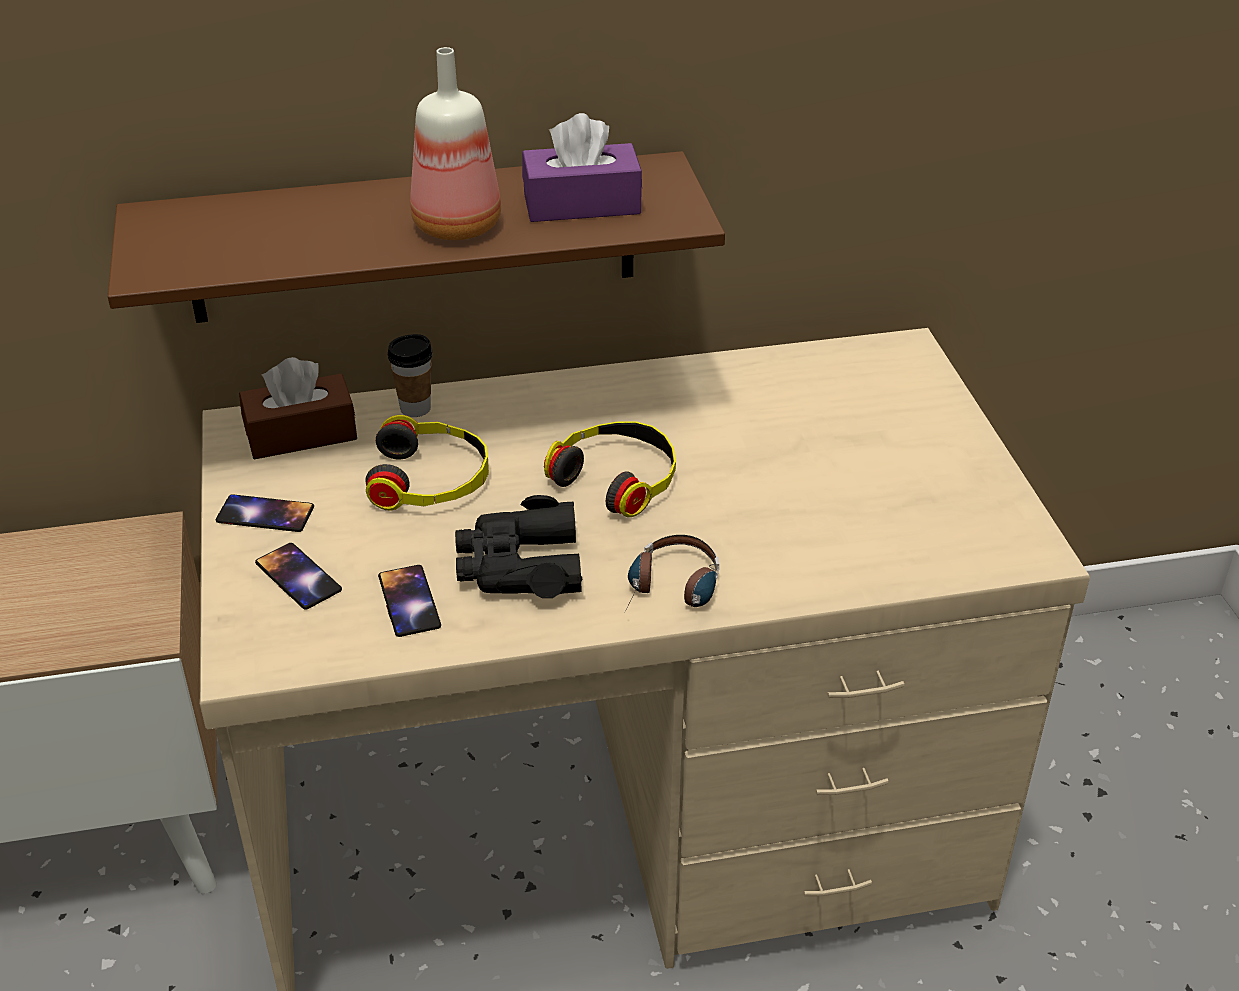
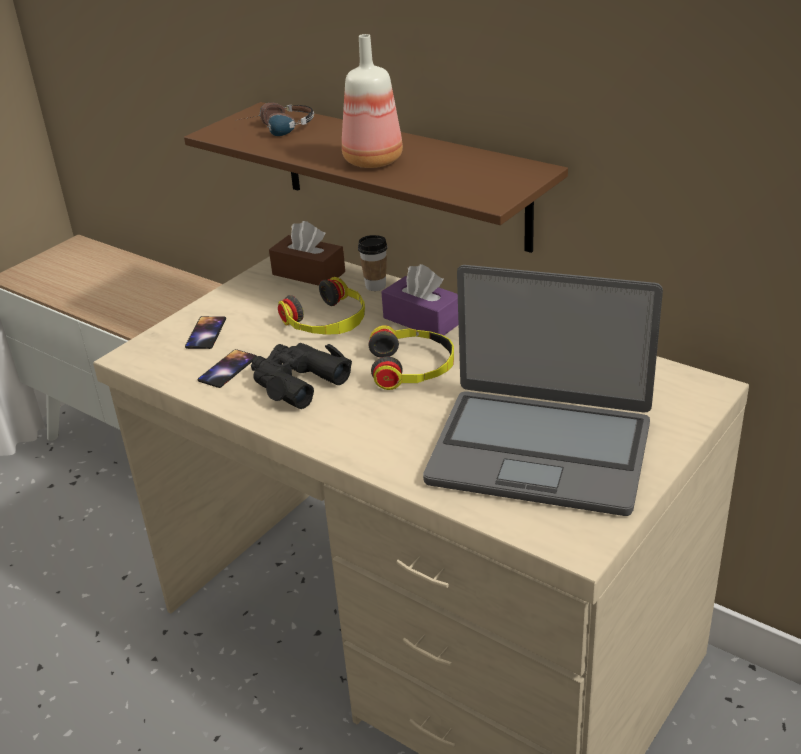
camera: 50 degrees right, 5 degrees down
(265, 514) = (238, 300): phone -> none
(582, 204) = (454, 173): purple tissue box -> purple tissue box (422, 320)
(672, 592) = (342, 436): headphones -> headphones (277, 129)
(871, 489) = (540, 451): none -> laptop

